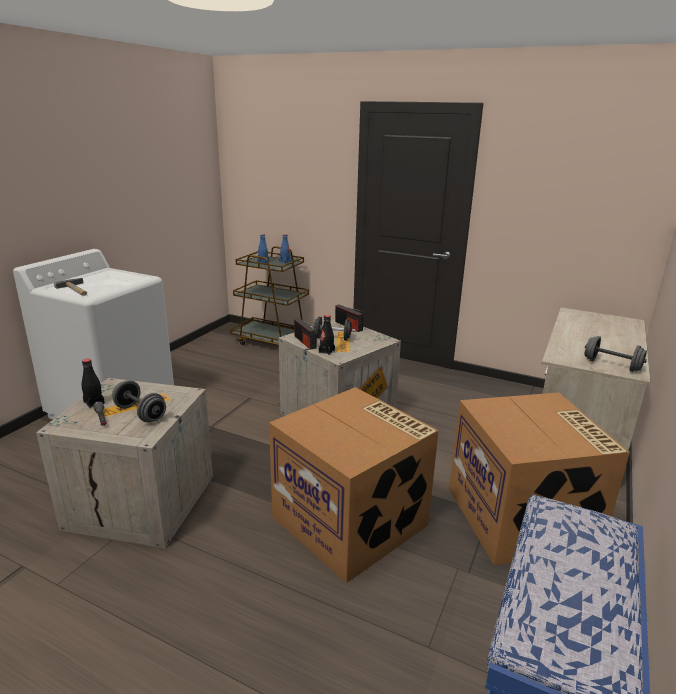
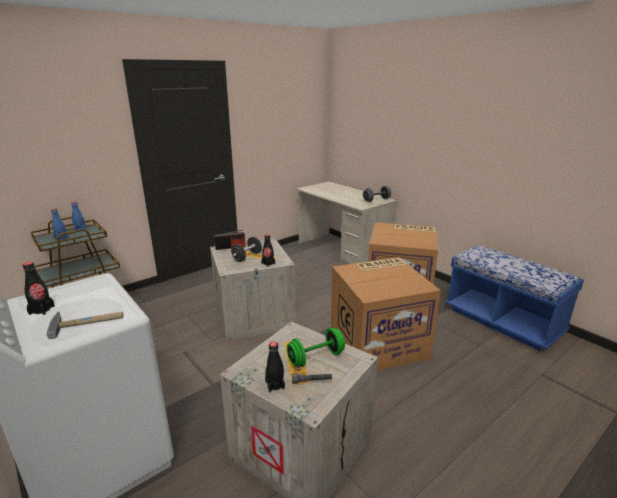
camera: 65 degrees left, 0 degrees up
(93, 277) = (41, 310): none -> black bottle
(140, 413) = (316, 358): grey dumbbell -> green dumbbell
(305, 342) = (242, 267): radio -> none

